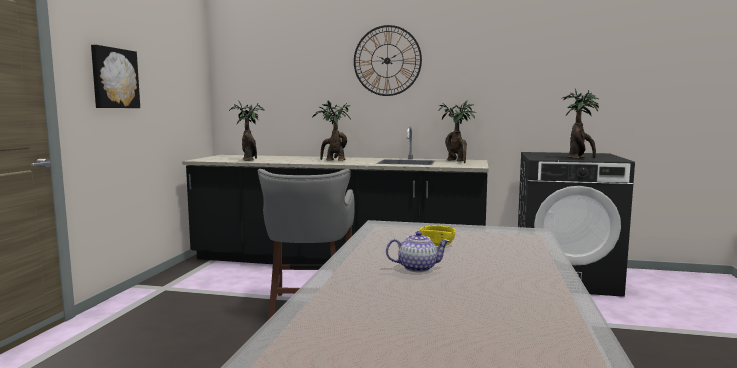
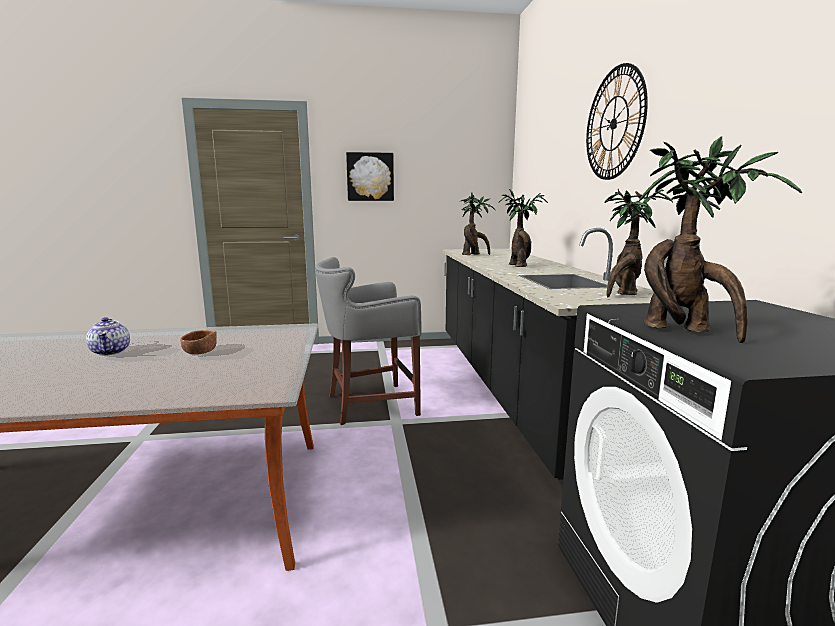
camera: 70 degrees right, 5 degrees up
(437, 244) = (200, 351): yellow bowl -> brown bowl

